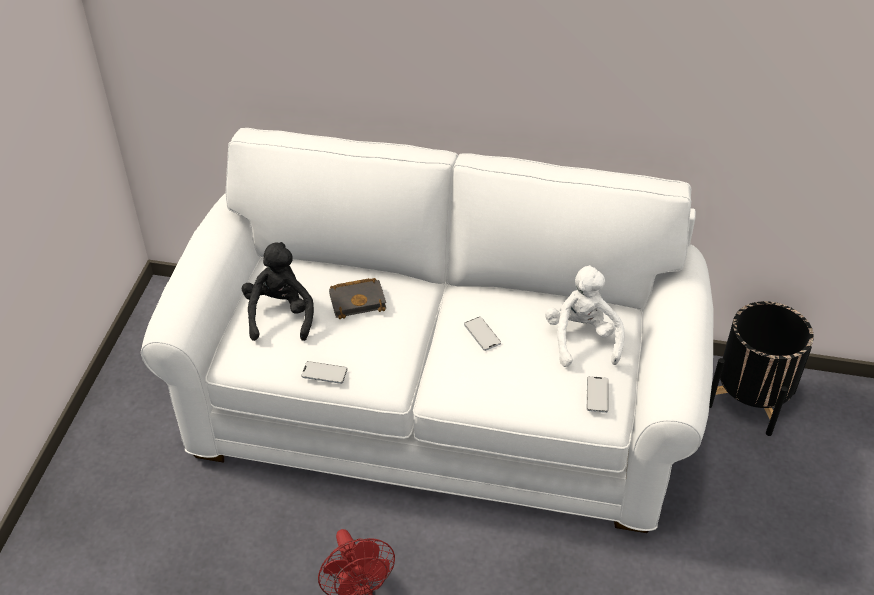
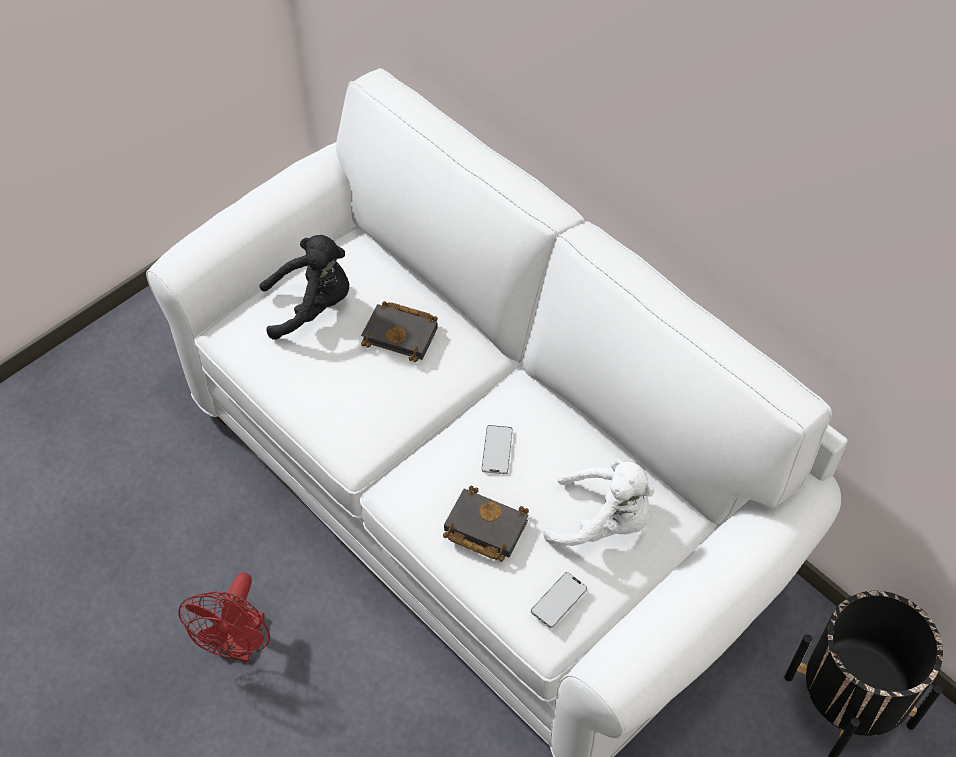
camera: 35 degrees right, 10 degrees up
(280, 315) = (312, 306): black plush toy -> black plush toy turned 45 degrees clockwise
(324, 373) = (300, 400): phone -> none
(515, 381) = (482, 528): none -> black book
(582, 339) = (603, 521): white plush toy -> white plush toy turned 75 degrees clockwise

